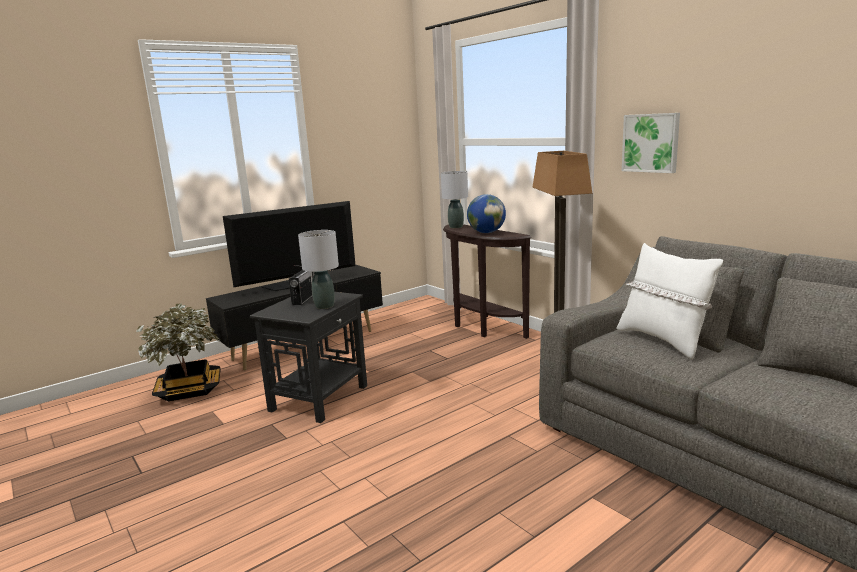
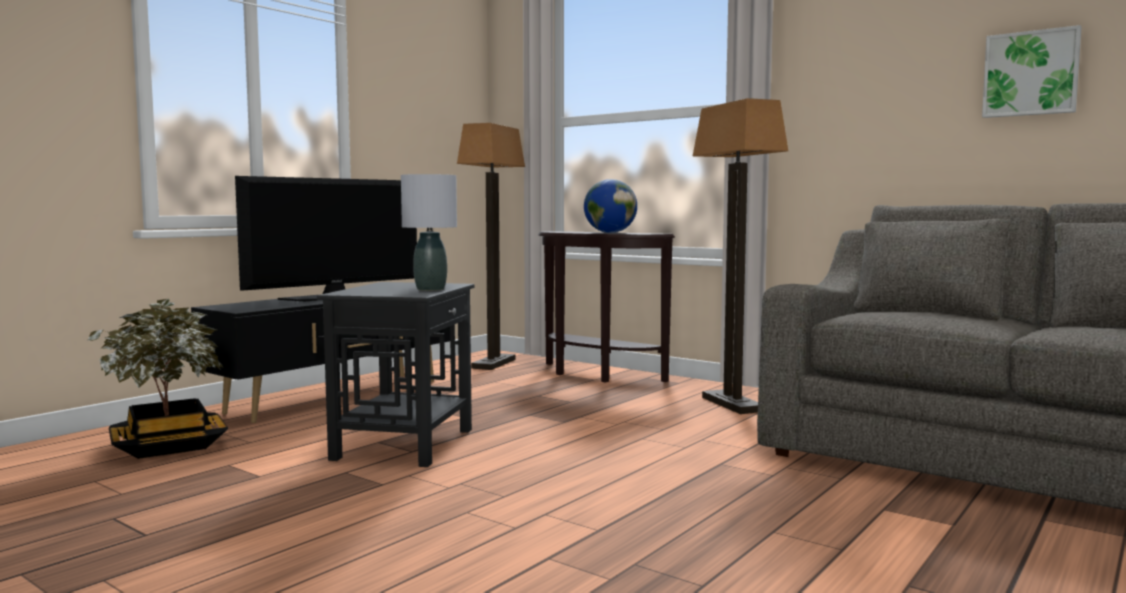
camera: 15 degrees left, 10 degrees down
(304, 299) = (388, 286): radio -> none
(420, 312) = (493, 363): none -> floor lamp
(455, 227) = (558, 231): grey table lamp -> none
(651, 143) = (843, 101): picture -> picture (1030, 74)
(663, 340) = (922, 312): white pillow -> none

